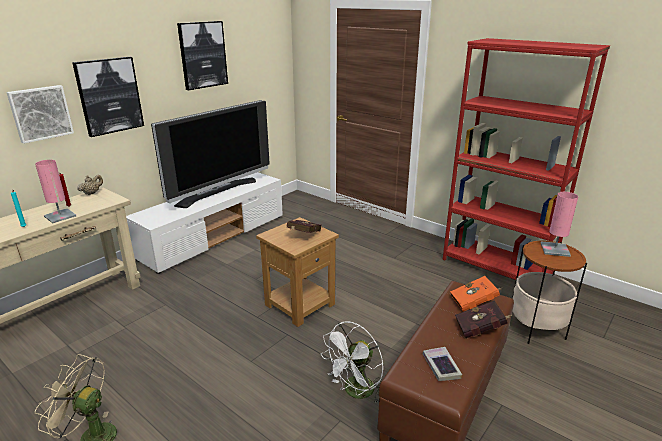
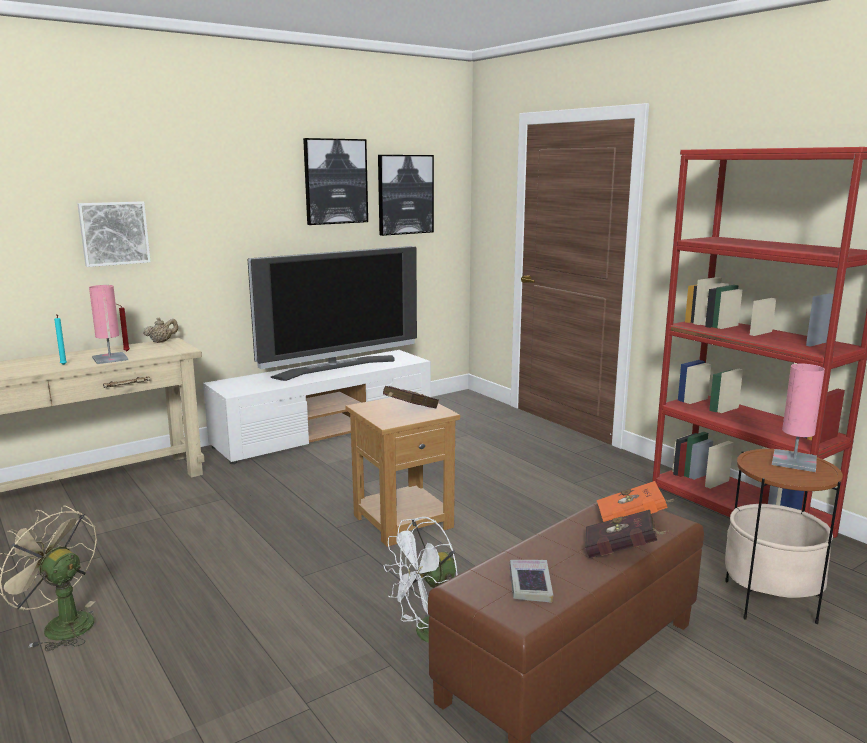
camera: 15 degrees right, 10 degrees down
(109, 96) = (203, 221): picture -> picture (405, 194)

